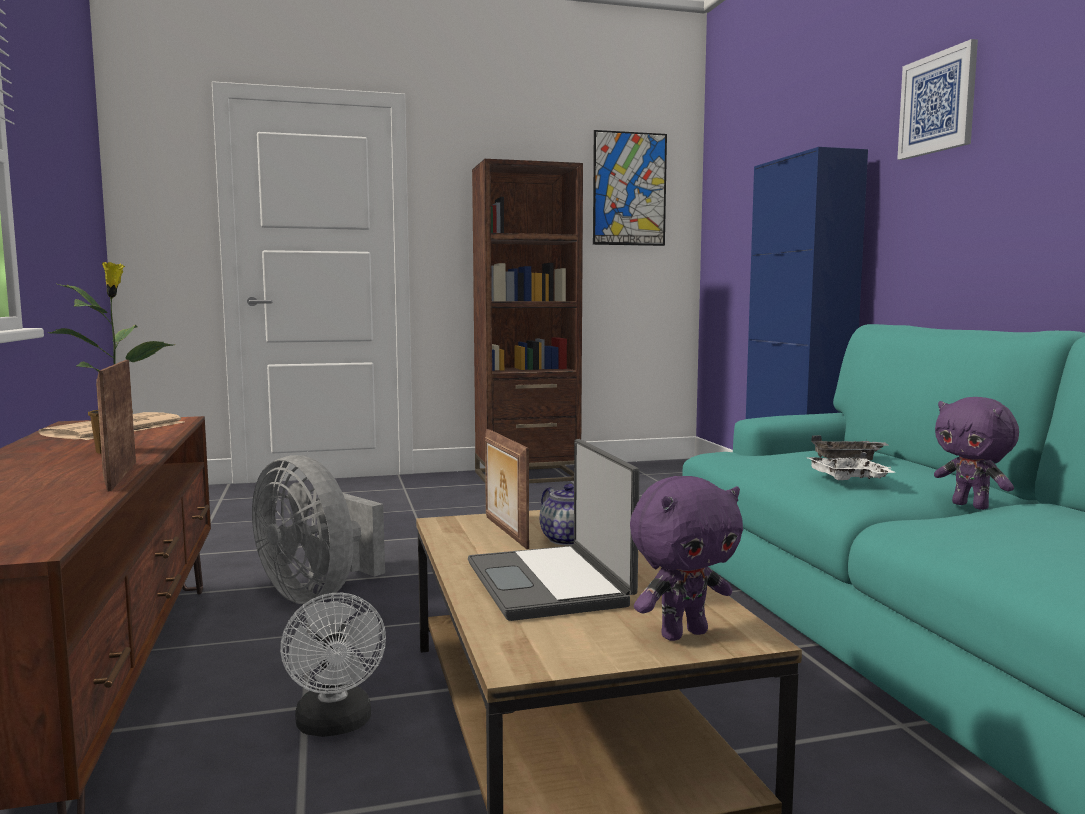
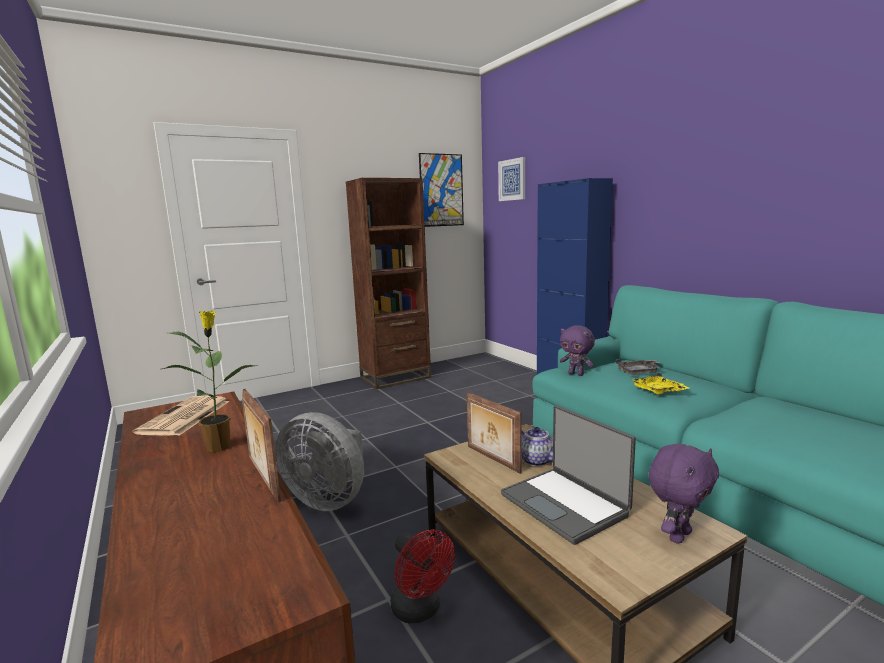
camera: 15 degrees left, 5 degrees up
(335, 726) = (420, 610): white fan -> red fan
(849, 479) = (658, 391): white tray -> yellow tray
(938, 103) = (660, 155): picture -> picture (512, 180)
(971, 506) = (731, 403): purple plush toy -> purple plush toy (576, 374)

